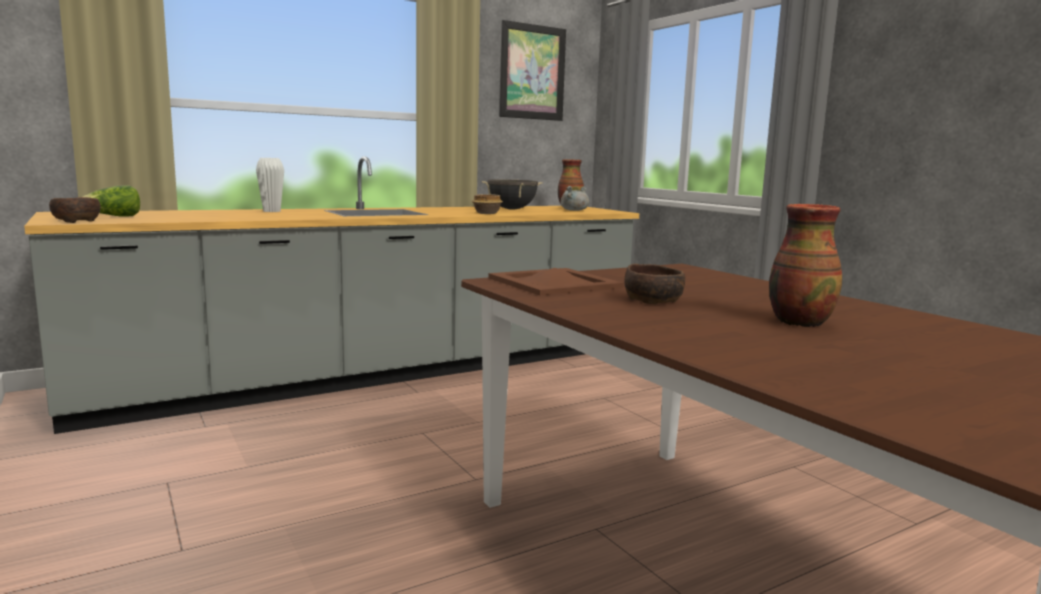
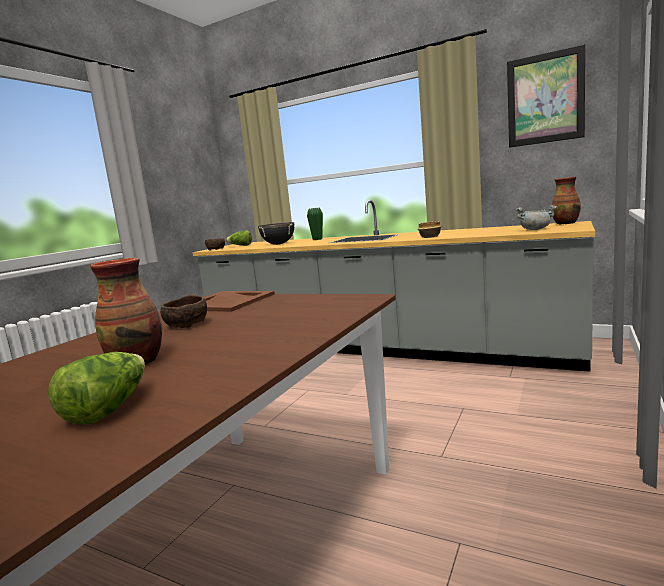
camera: 60 degrees right, 0 degrees up
(272, 211) = (317, 239): white vase -> green vase
(512, 209) = (481, 230): black cooking pot -> black cooking pot (278, 244)
(939, 336) = (108, 408): none -> lettuce

